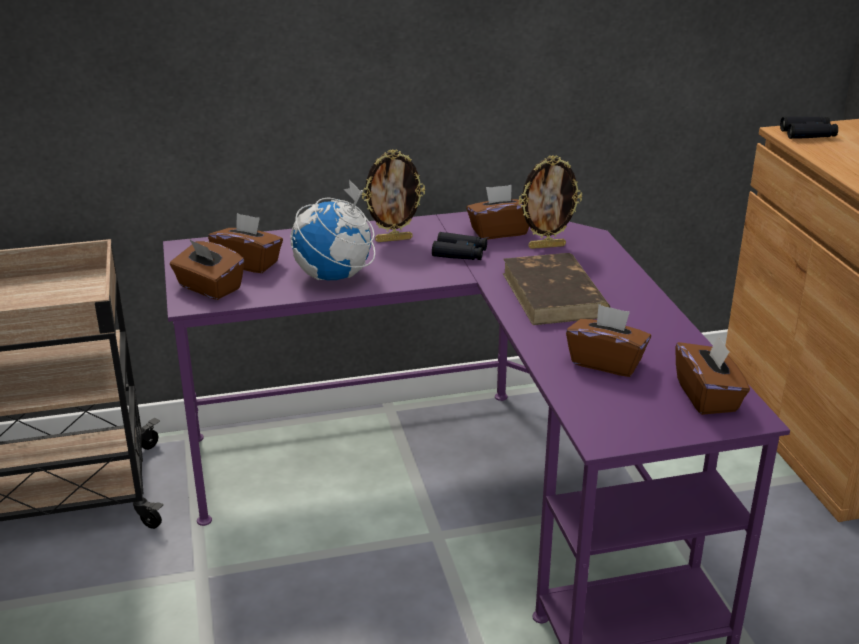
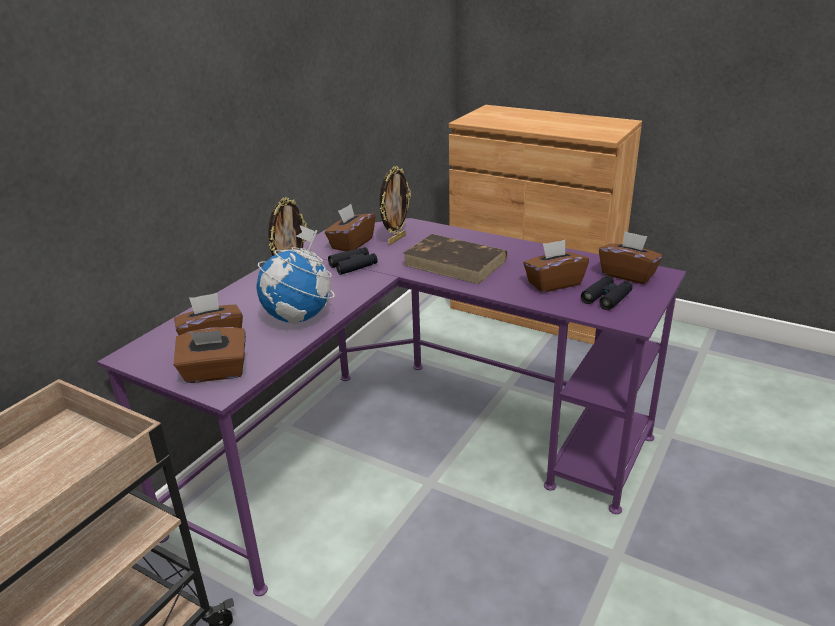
camera: 45 degrees left, 0 degrees up
(808, 134) = (478, 119): black binoculars -> black binoculars (606, 298)

